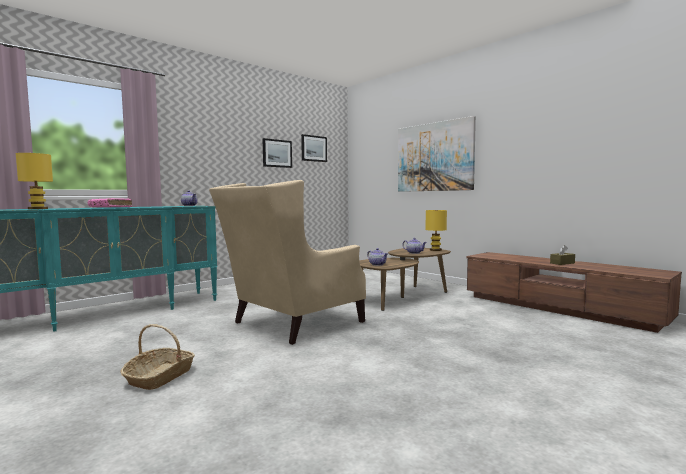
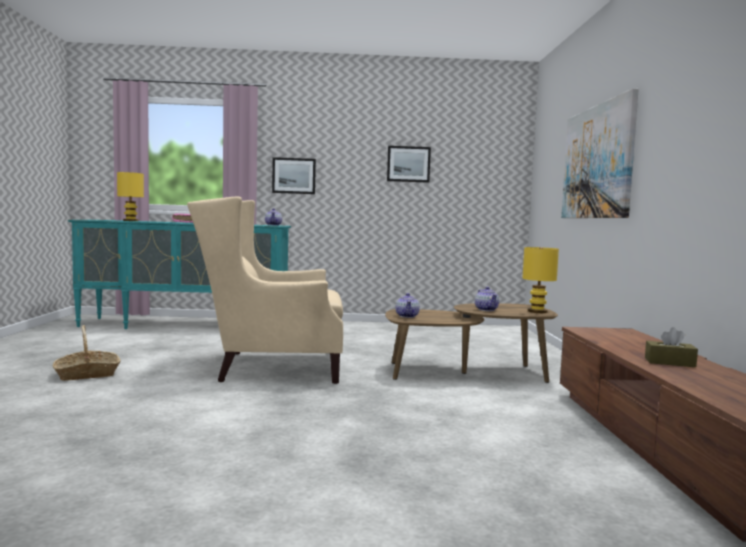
camera: 40 degrees right, 0 degrees up
(313, 148) = (468, 155): picture -> picture (294, 176)

